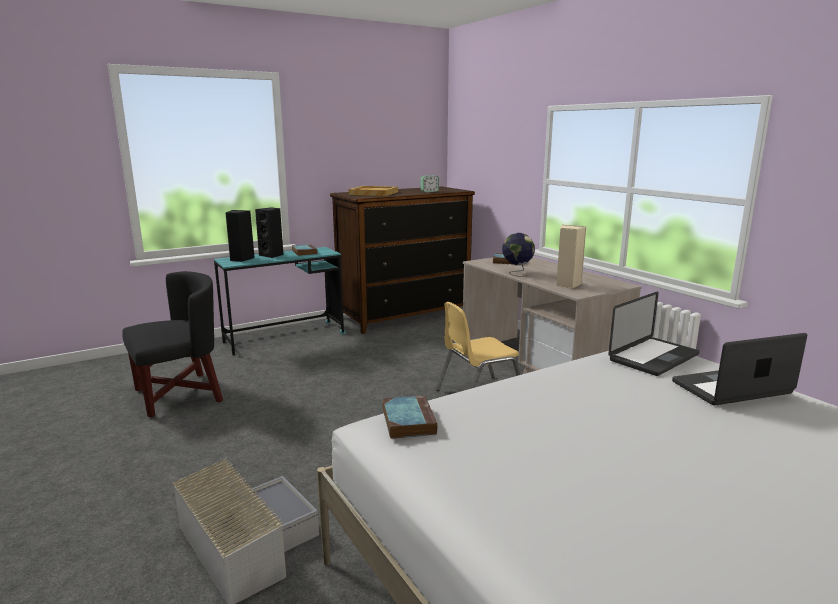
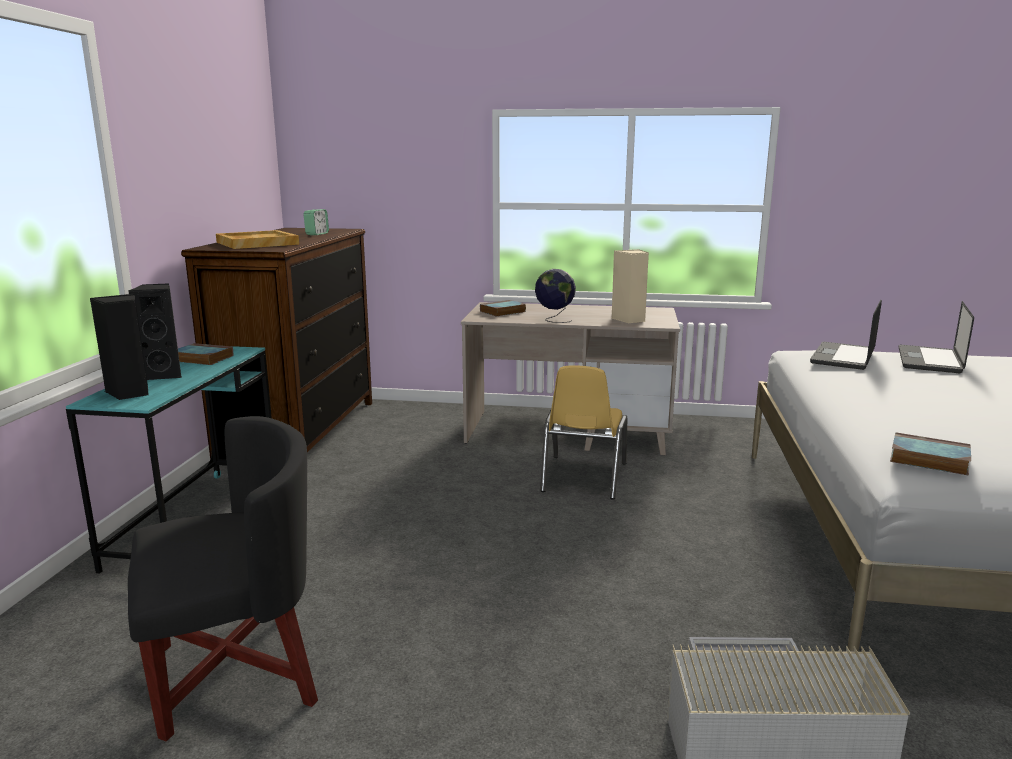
camera: 50 degrees left, 0 degrees up
(179, 395) = (237, 671): black armchair -> black armchair turned 60 degrees clockwise
(653, 357) = (843, 357): laptop -> laptop turned 150 degrees counterclockwise

